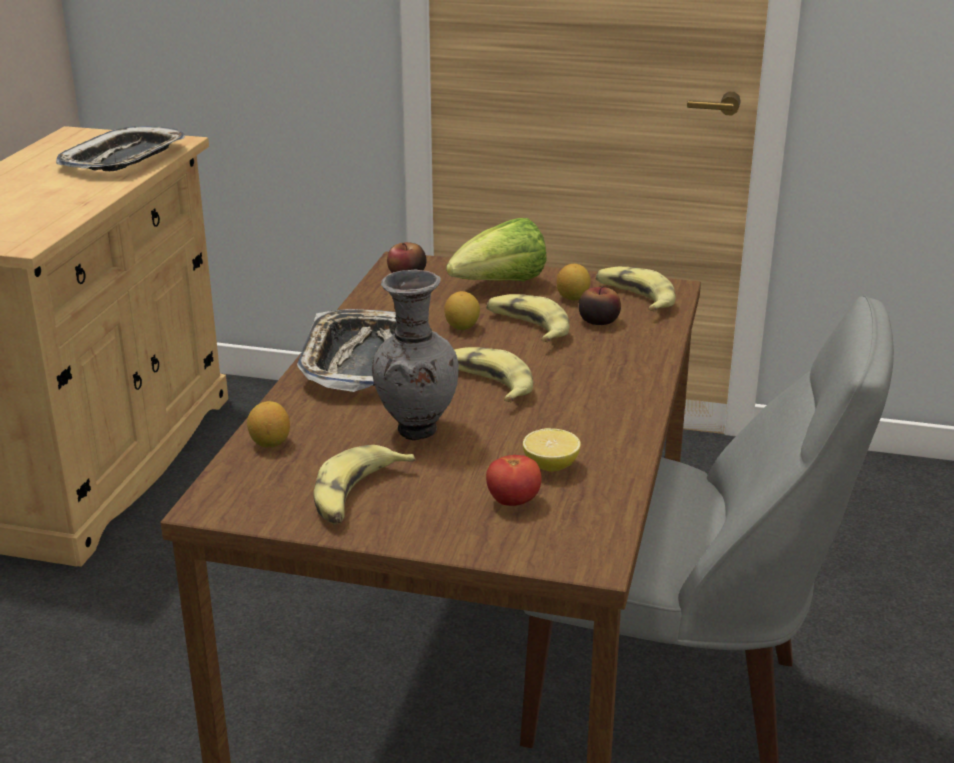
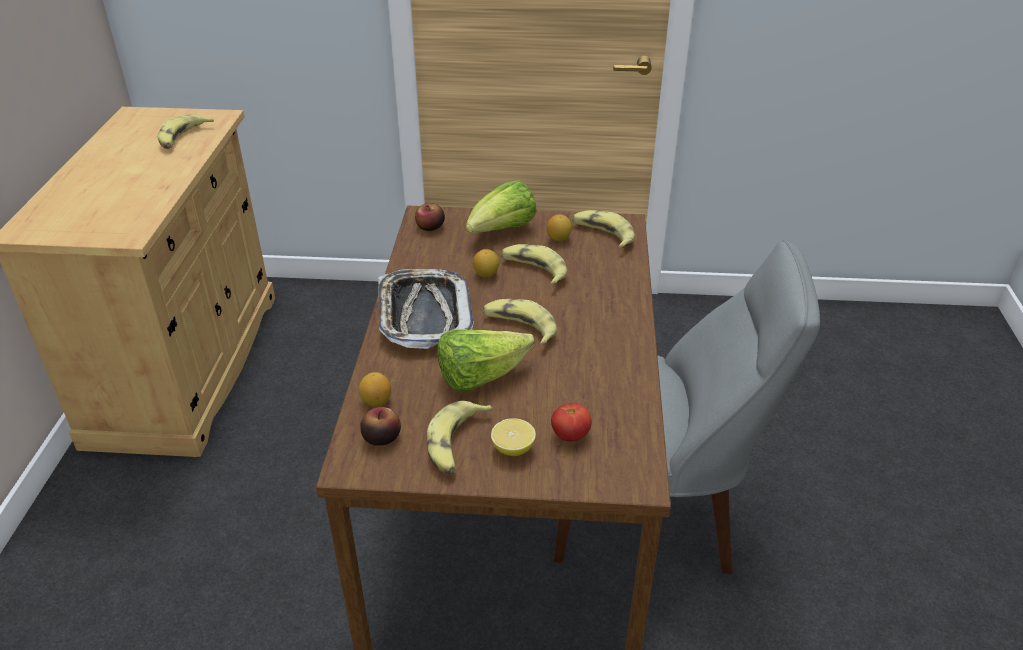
camera: 10 degrees left, 10 degrees up
(124, 159) = (183, 138): tray -> banana
(415, 430) = (480, 376): grey vase -> lettuce
(550, 466) = (587, 399): lemon -> lemon (513, 449)
(598, 321) = (583, 259): apple -> apple (381, 437)

